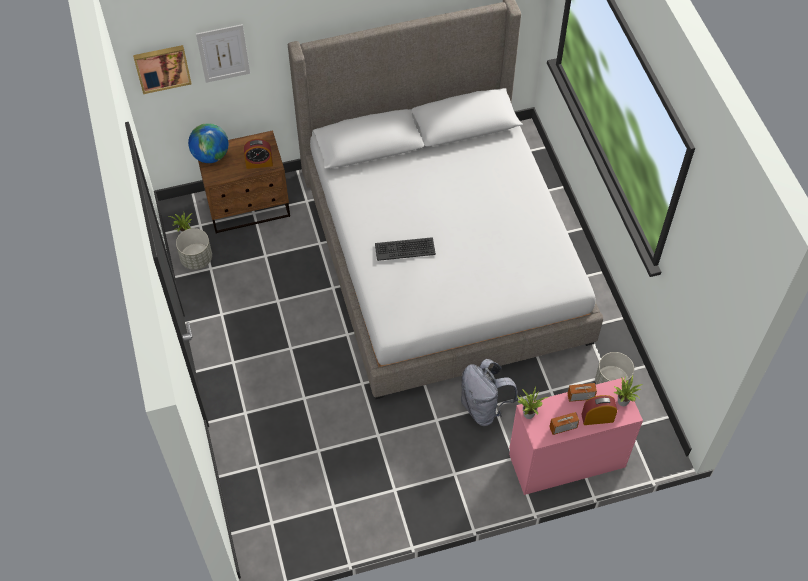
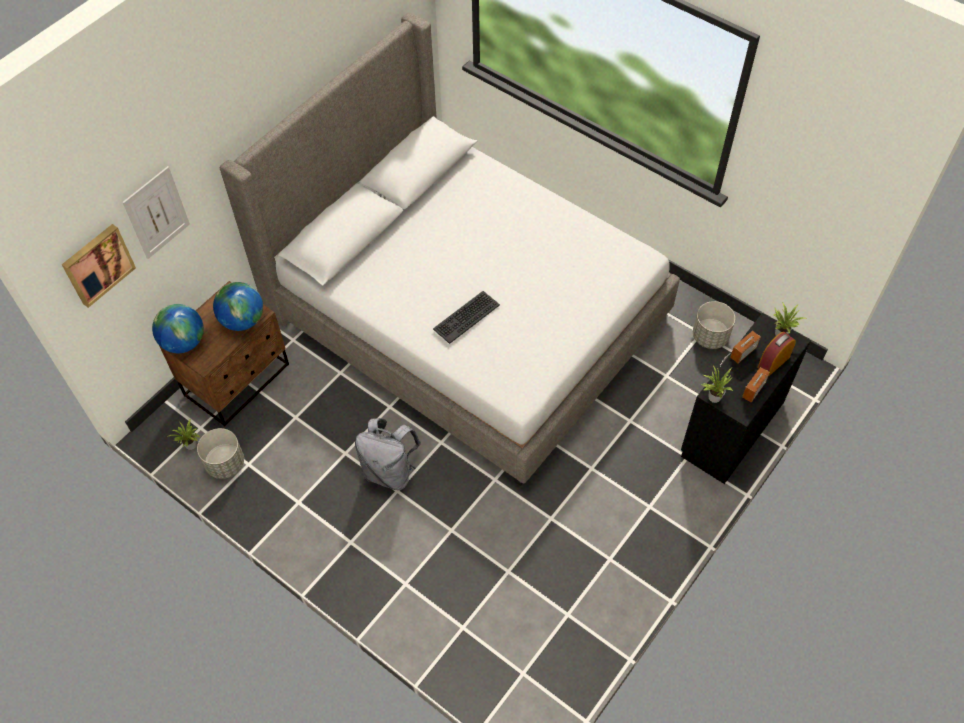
camera: 35 degrees left, 0 degrees up
(259, 163) = (242, 320): alarm clock -> globe
(484, 407) = (623, 428): grey backpack -> grey backpack (390, 471)
(565, 459) = (731, 428): pink dresser -> black dresser

